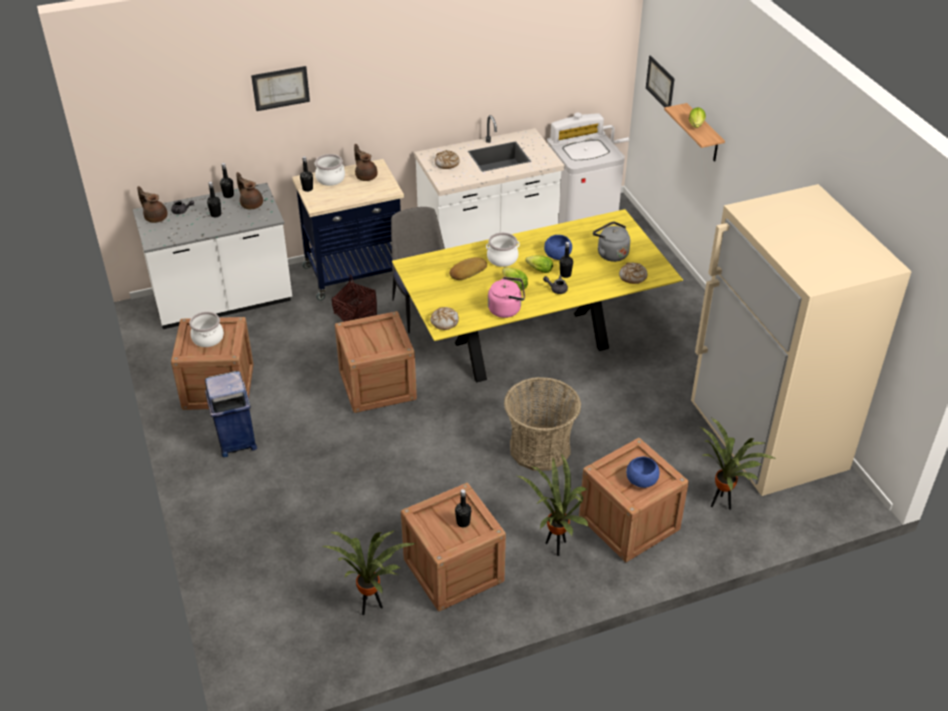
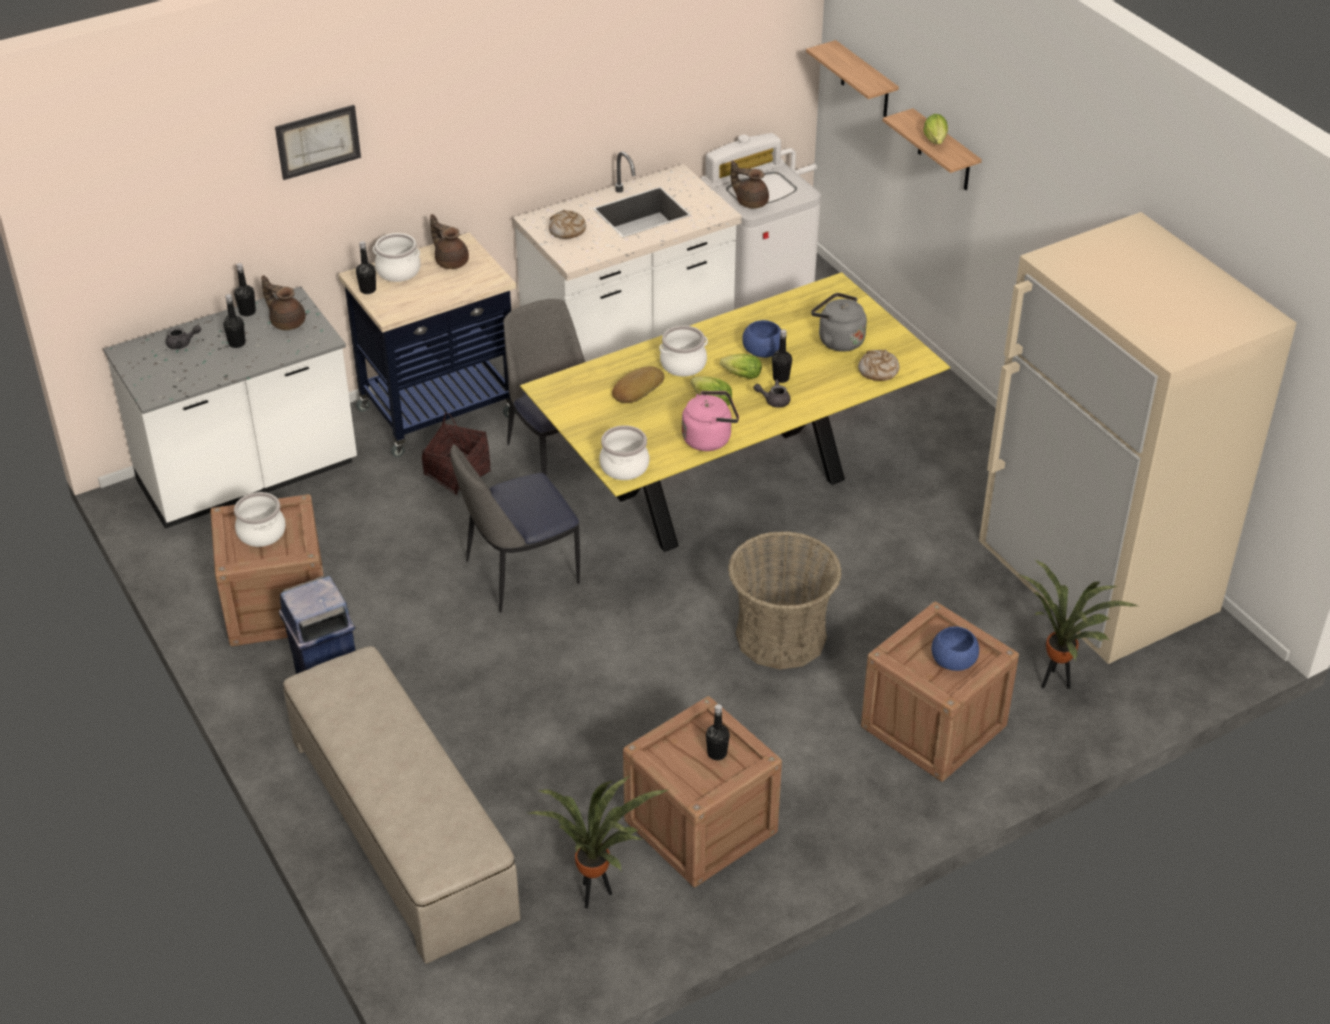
camera: 10 degrees left, 0 degrees up
(155, 217) = (143, 357): brown teapot -> brown teapot (750, 202)
(256, 542) = (400, 826): none -> beige bench
(377, 385) = (518, 574): crate -> chair
(444, 321) = (624, 466): bread -> cooking pot
(556, 547) = (839, 774): potted plant -> none
(660, 83) = (865, 81): picture -> shelf

